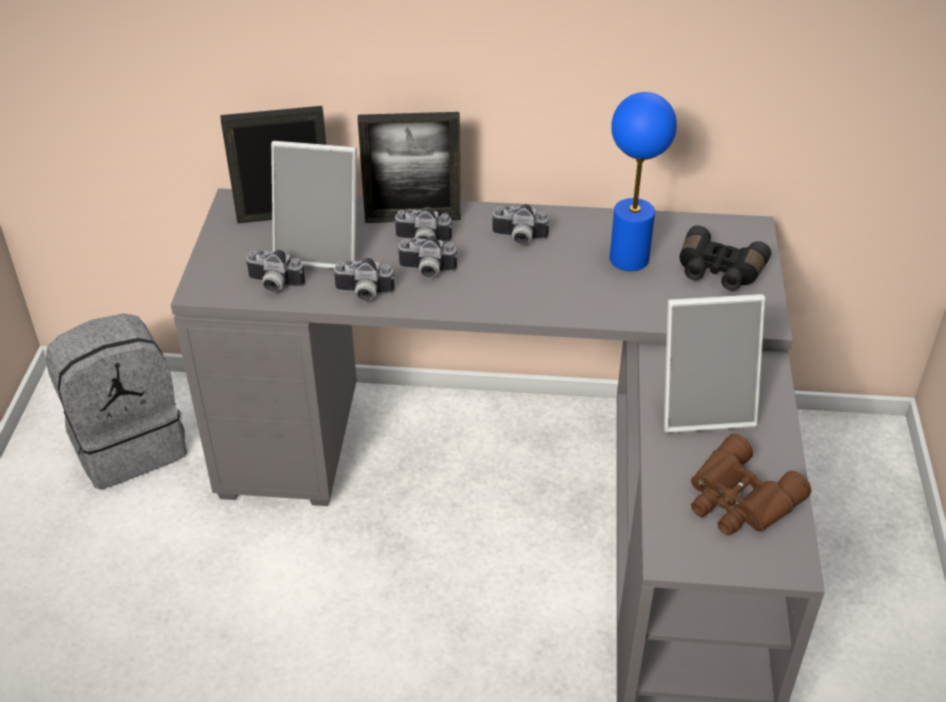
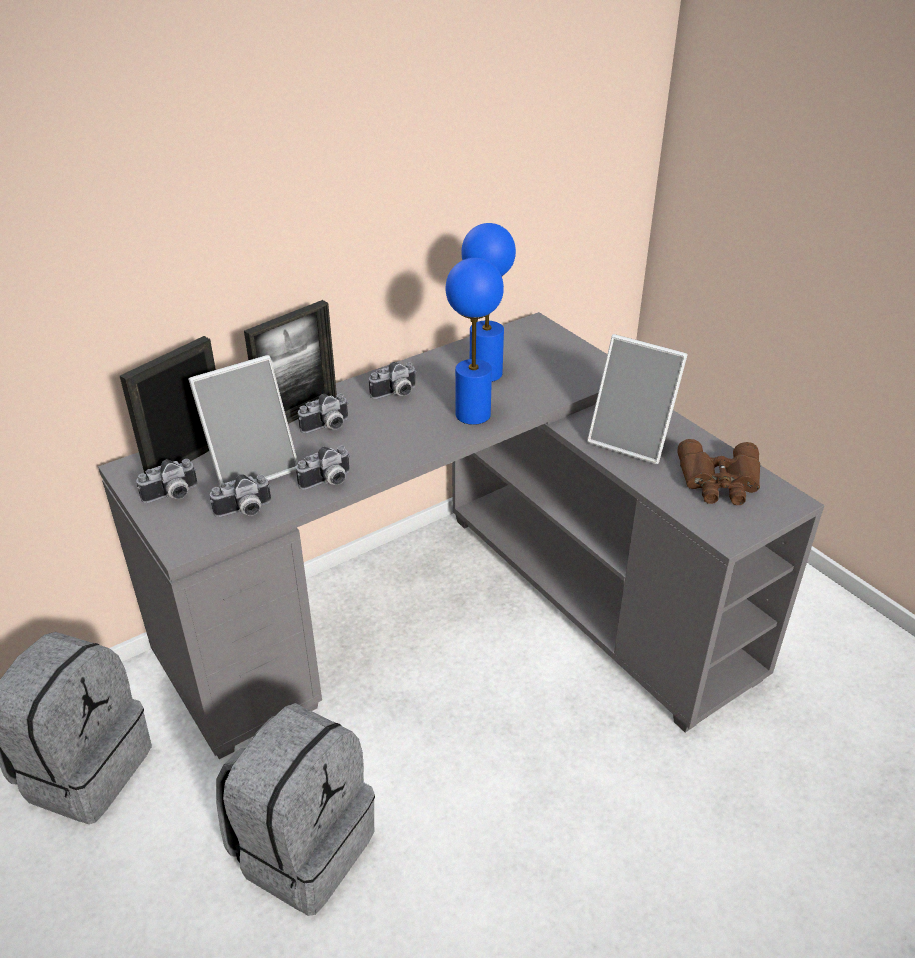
camera: 40 degrees left, 5 degrees down
(211, 609) = (303, 846): none -> grey backpack
(426, 272) = (356, 445): camera -> camera (172, 496)
(563, 295) = (473, 414): none -> blue table lamp
(704, 406) = (632, 440): picture frame -> picture frame turned 75 degrees clockwise
(718, 272) = (549, 356): black binoculars -> none

